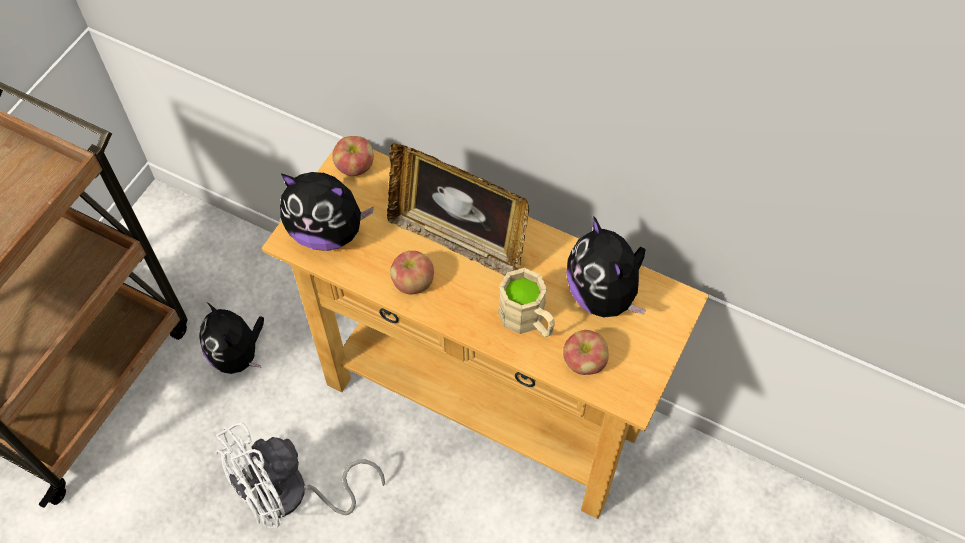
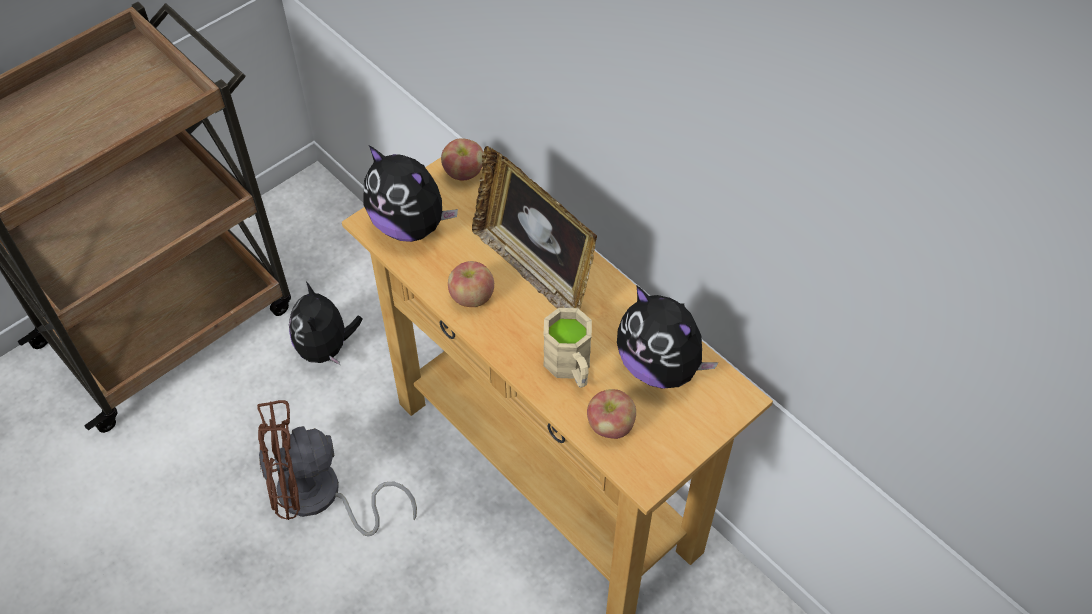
camera: 20 degrees right, 5 degrees down
(290, 495) = (320, 498): white fan -> brown fan
(604, 294) = (660, 366): plush toy -> plush toy turned 45 degrees counterclockwise

